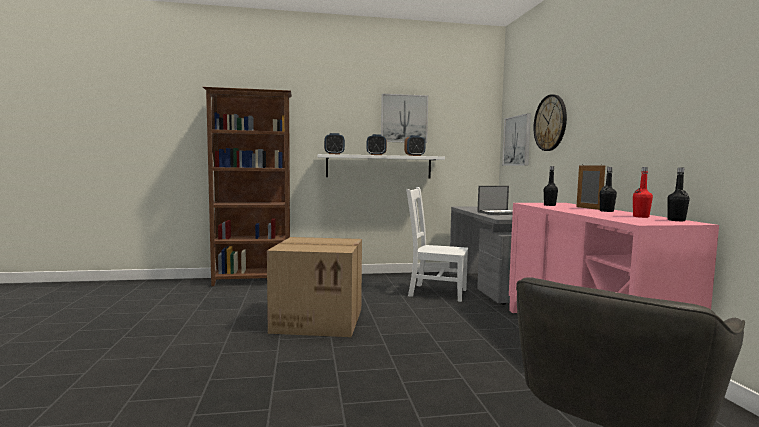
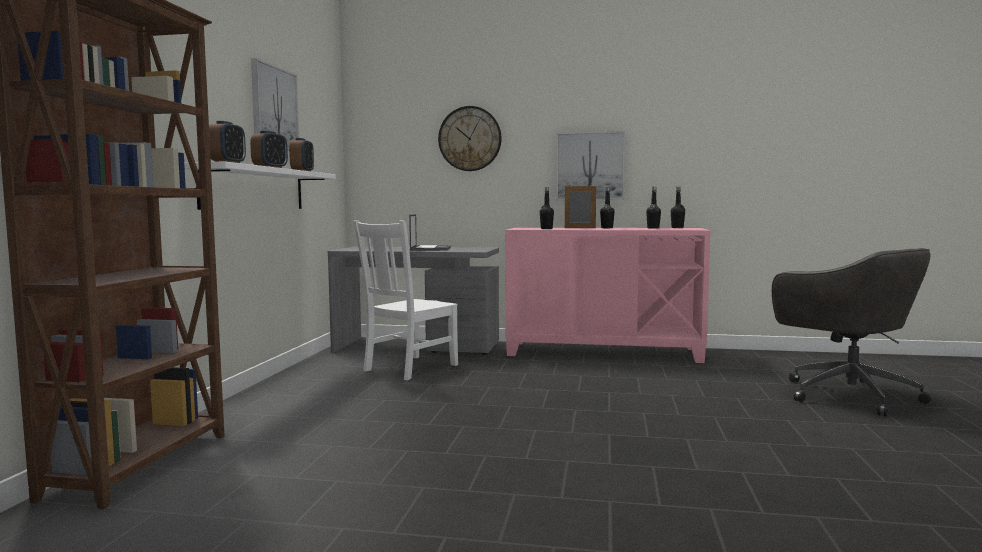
camera: 70 degrees left, 0 degrees up
(319, 320) = (462, 430): cardboard box -> none
(517, 141) = (394, 156): picture -> picture (590, 166)
(641, 217) = (653, 228): red bottle -> black bottle

